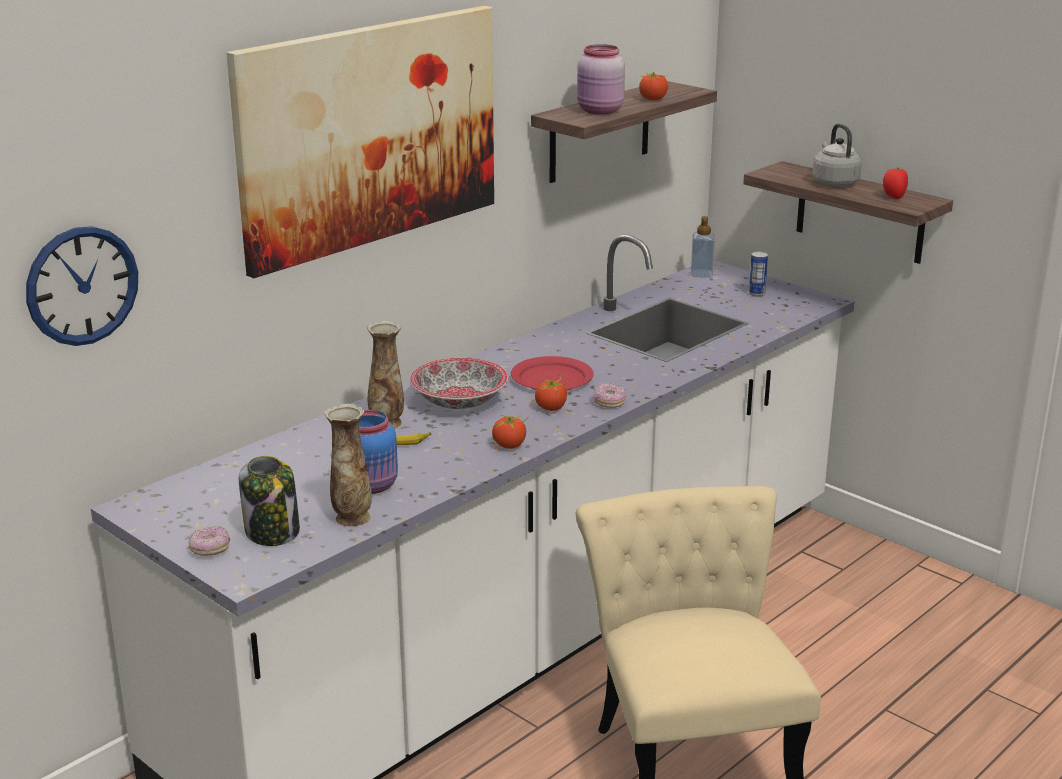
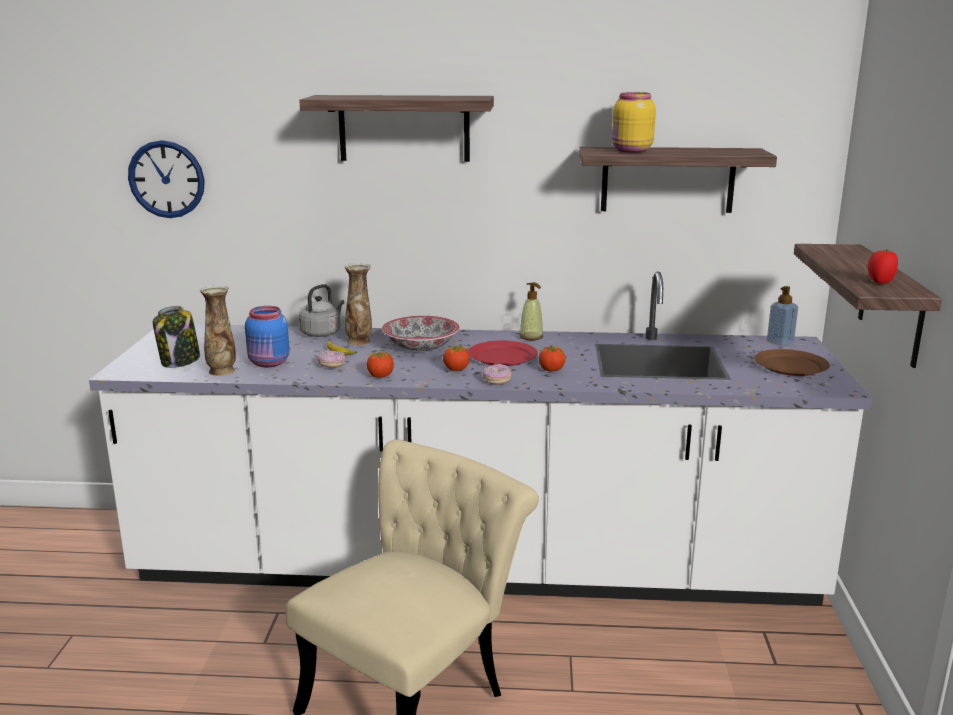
camera: 50 degrees right, 5 degrees down
(210, 550) = (142, 356): donut -> donut (331, 365)
(370, 134) = (404, 128): picture -> shelf
(521, 348) = (531, 337): none -> soap dispenser
(600, 111) = (630, 151): pink jar -> yellow jar
(653, 99) = (699, 152): tomato -> tomato (551, 370)
(756, 294) = (791, 366): can -> brown plate
(834, 182) = (857, 263): grey kettle -> grey kettle (322, 333)

